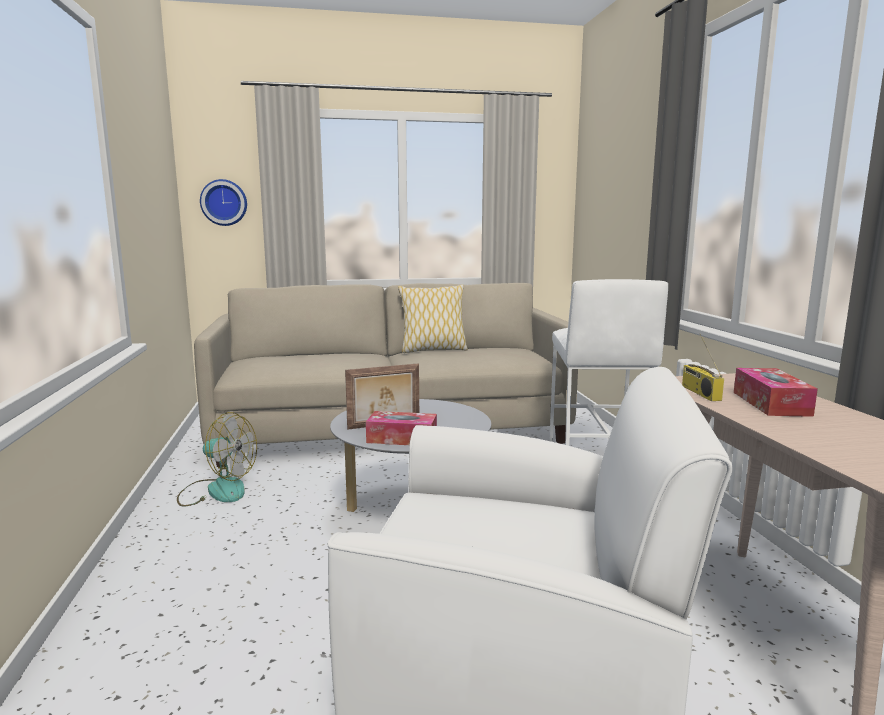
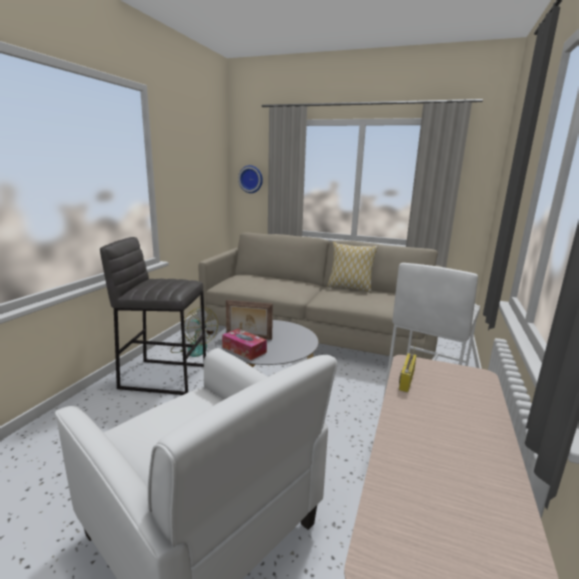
camera: 30 degrees right, 5 degrees up
(212, 540) = (163, 376): none -> grey stool
(771, 403) = (445, 408): tissue box -> none

